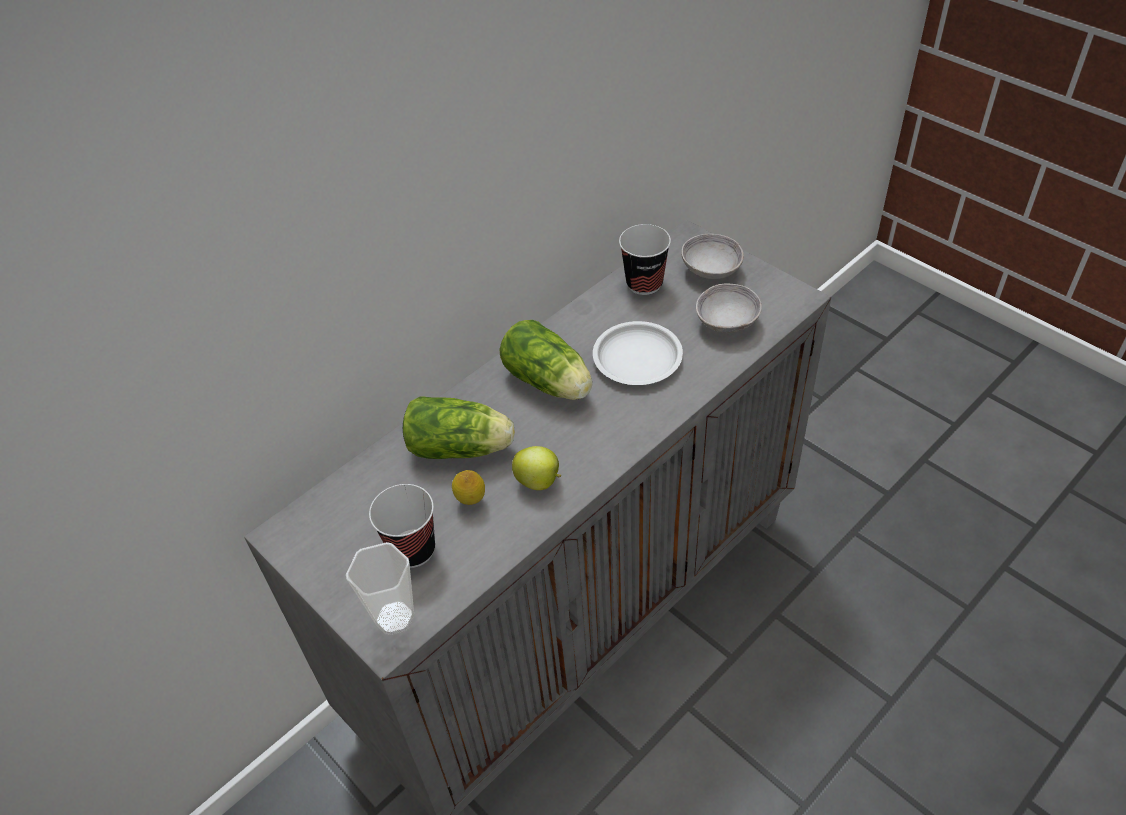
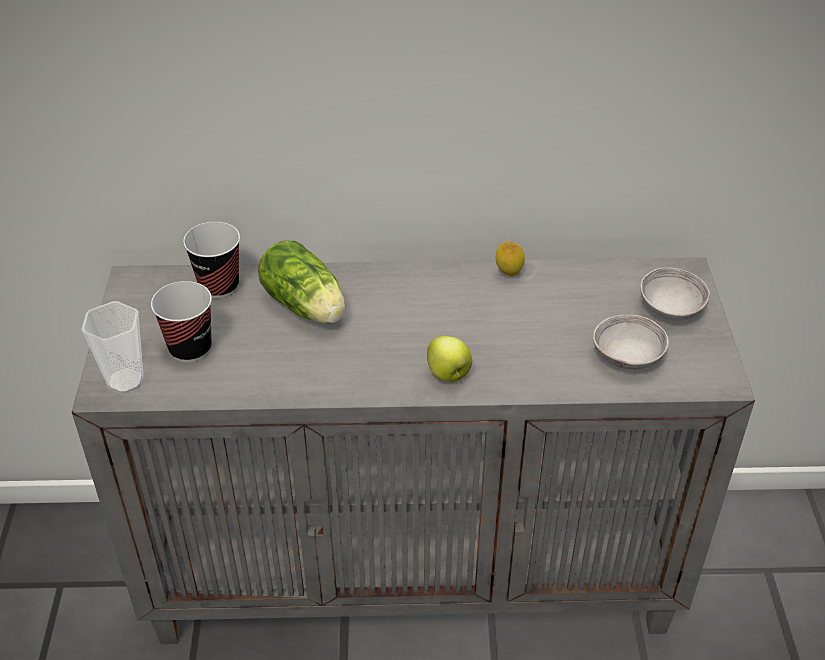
camera: 40 degrees right, 5 degrees down
(471, 501) = (265, 346): lemon -> lemon (508, 274)
(539, 481) = (326, 367): apple -> apple (449, 375)
(550, 383) = (425, 306): lettuce -> none
(636, 358) = (514, 333): white plate -> none
(644, 283) = (597, 283): cup -> cup (219, 286)

